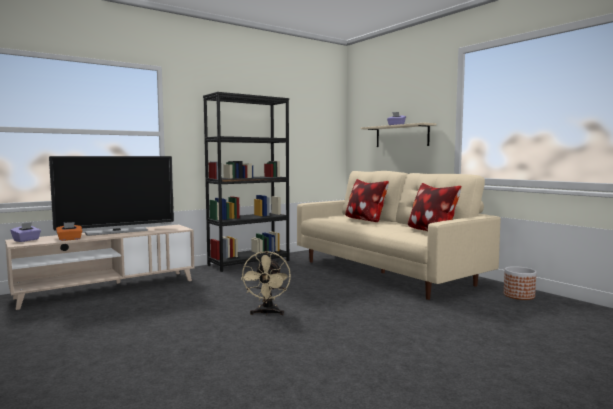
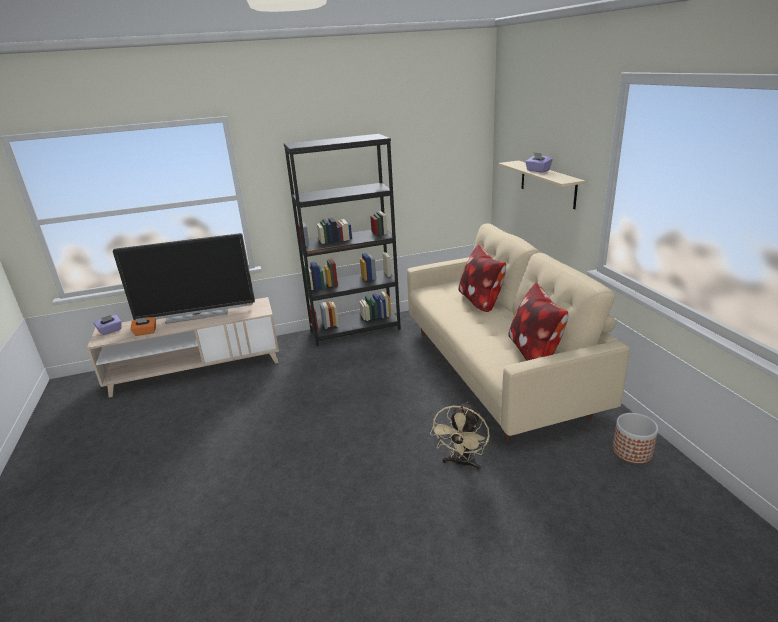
camera: 20 degrees right, 20 degrees up
(267, 313) = (314, 441): beige fan -> beige fan (462, 463)

